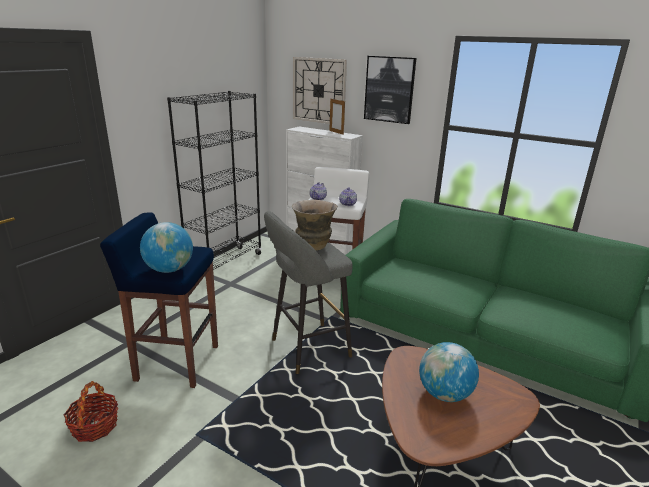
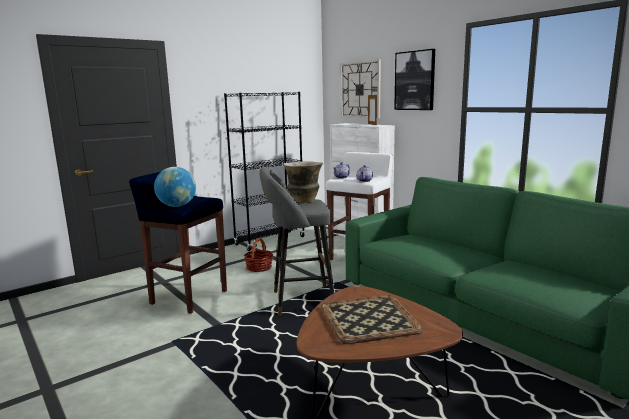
camera: 20 degrees right, 10 degrees down
(95, 426) = (106, 325): basket -> basket (259, 267)
(444, 394) = (368, 318): globe -> tray

